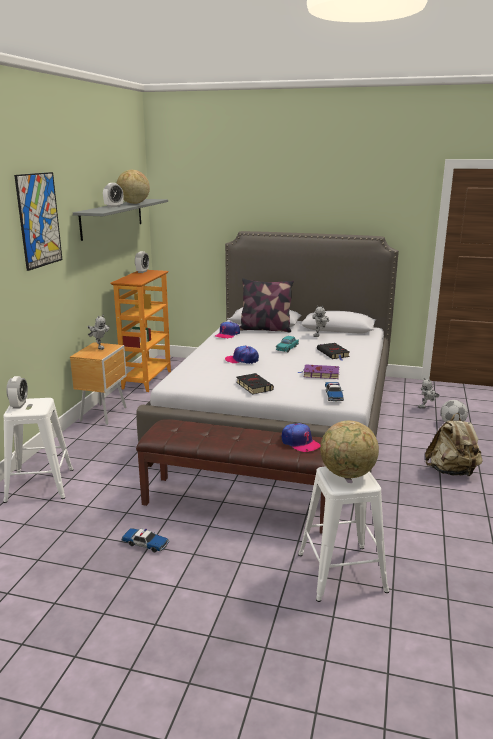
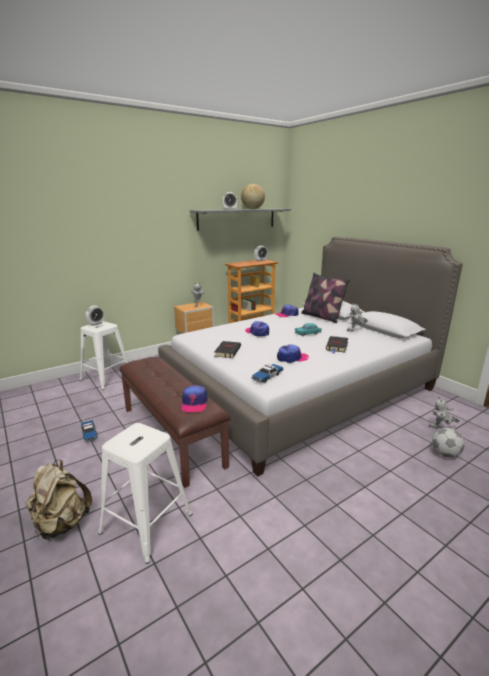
camera: 40 degrees right, 0 degrees up
(39, 220) = (152, 212): picture -> none
(320, 374) = (292, 358): purple book -> cap
(347, 474) = (140, 437): globe -> none
(452, 472) = (371, 496): beige backpack -> beige backpack (61, 524)

